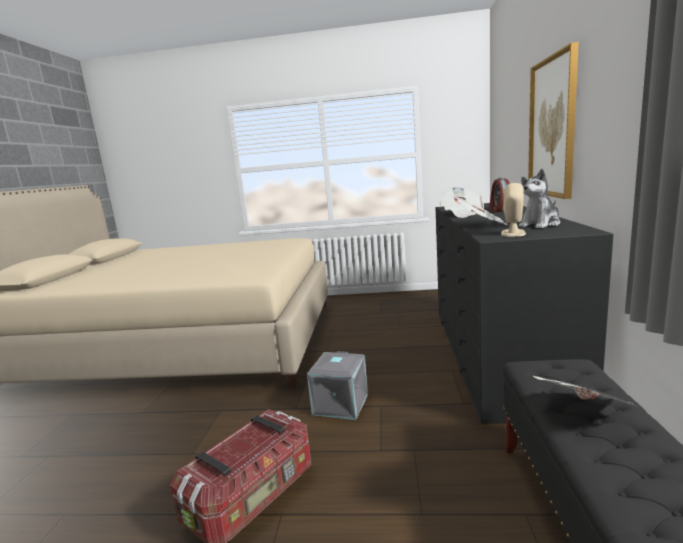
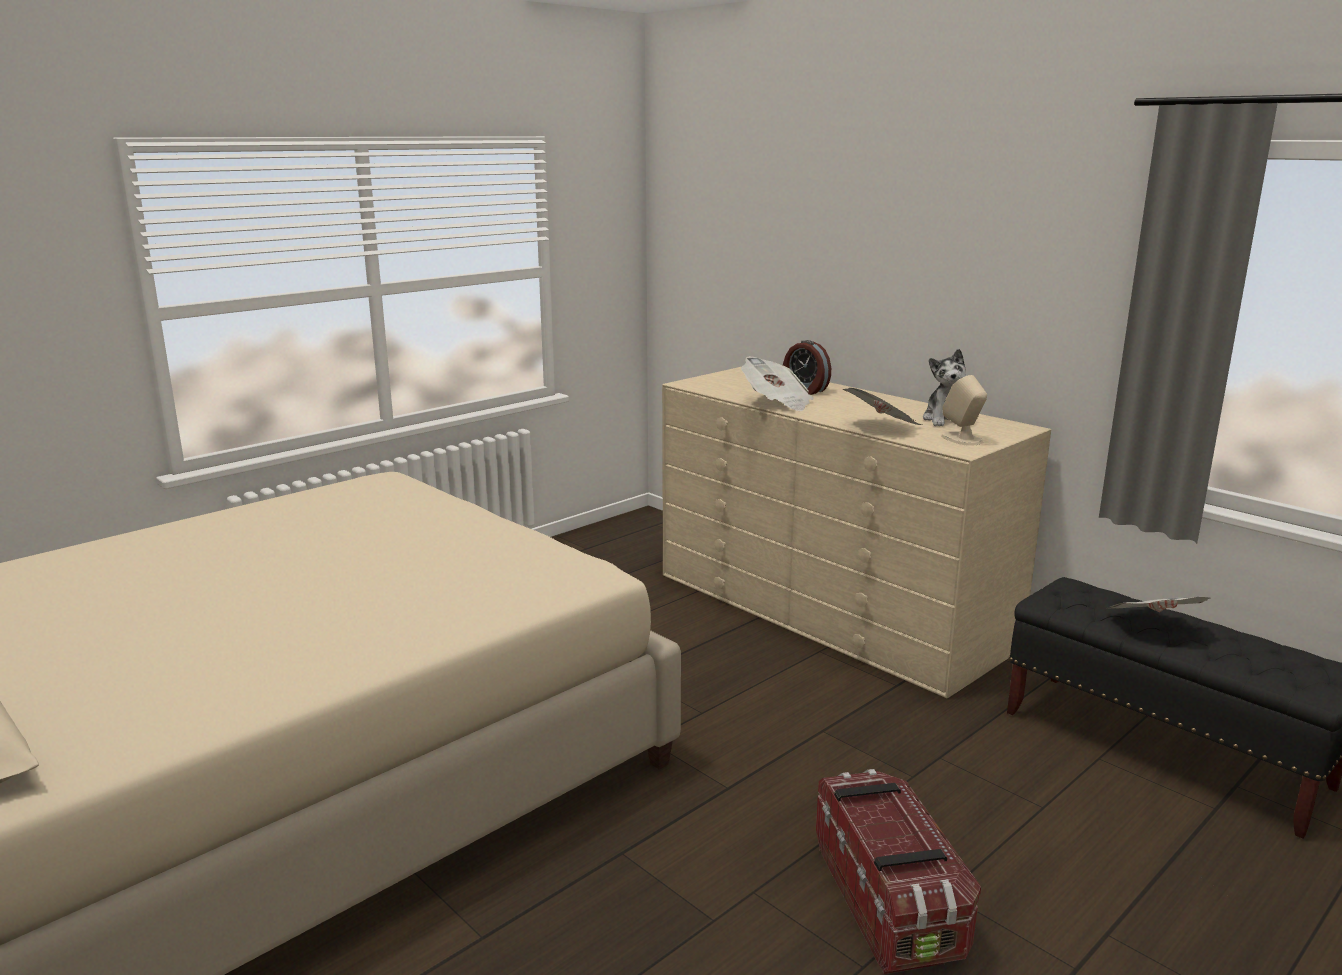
camera: 50 degrees left, 5 degrees up
(341, 405) = (776, 753): grey storage box -> none
(497, 354) = (829, 609): black dresser -> beige dresser
(552, 128) = (888, 275): picture -> none

